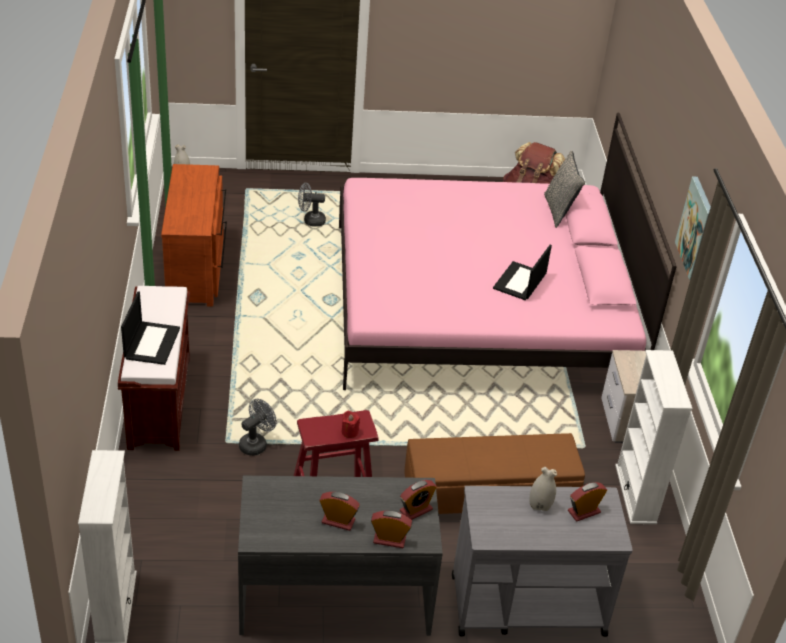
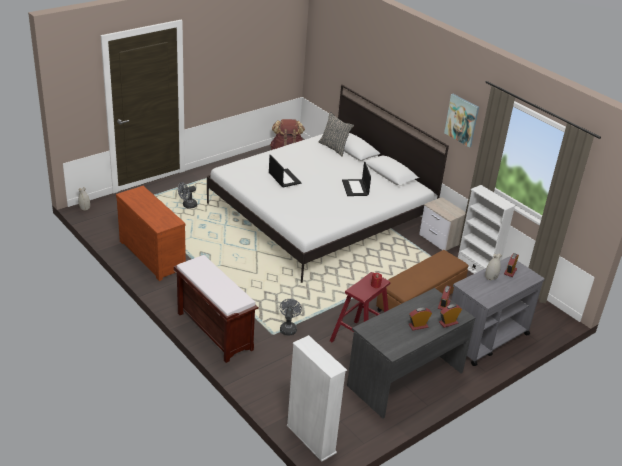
camera: 35 degrees left, 5 degrees down
(151, 343) = (221, 289): laptop -> laptop (284, 178)
(480, 306) = (320, 215): pink bed -> white bed

